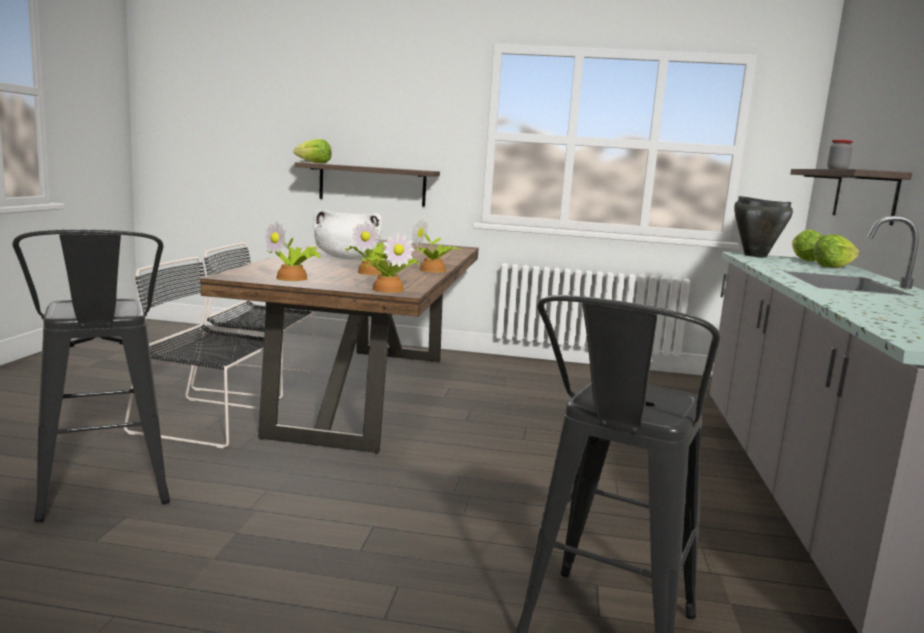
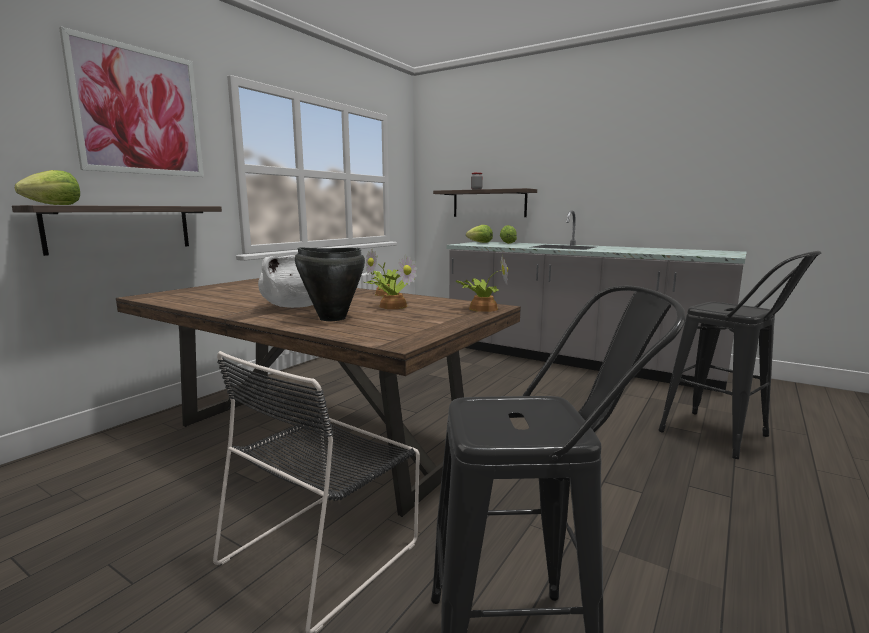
camera: 65 degrees left, 0 degrees up
(259, 381) = (206, 499): black chair -> none
(294, 278) = (419, 325): potted plant -> none
(402, 90) = (139, 111): none -> picture
(755, 255) = (466, 244): black cooking pot -> black cooking pot (332, 318)

